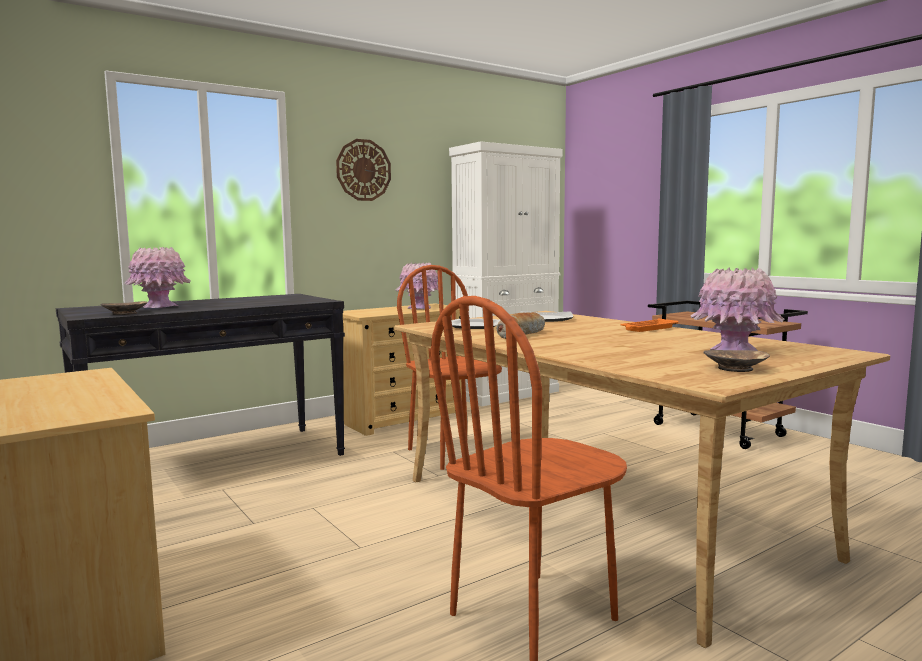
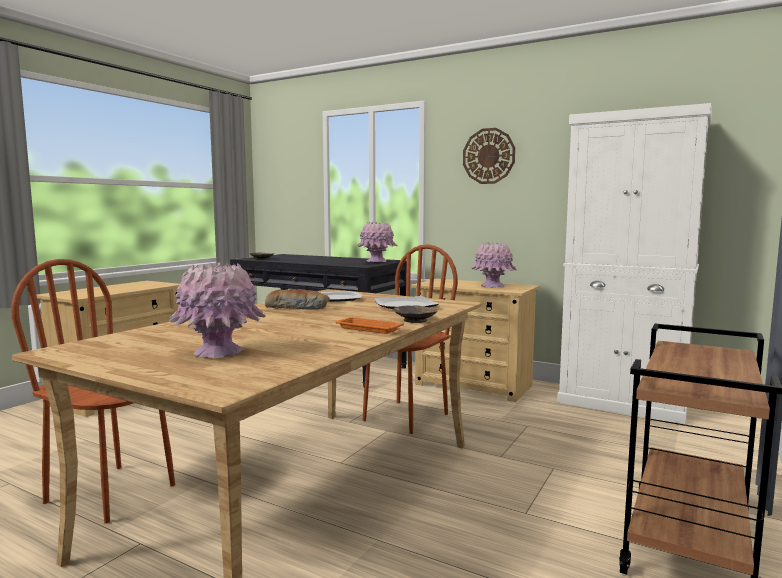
camera: 65 degrees right, 0 degrees up
(160, 307) = (298, 258): pink vase -> pink vase (377, 261)
(736, 368) = (121, 354): brown bowl -> brown bowl (414, 320)

